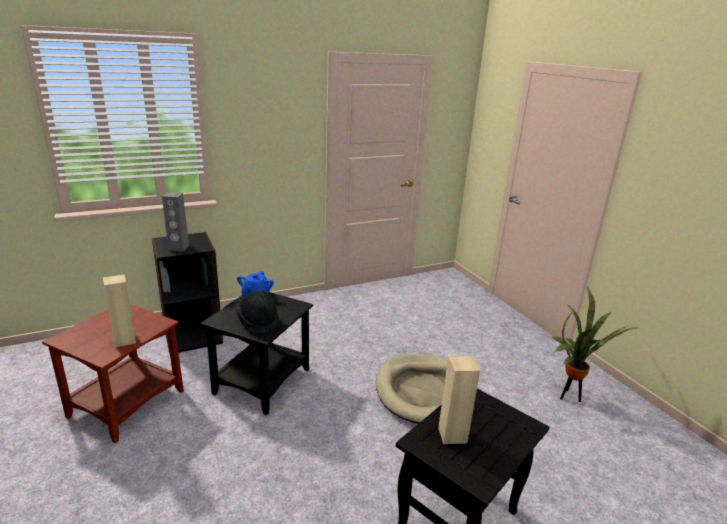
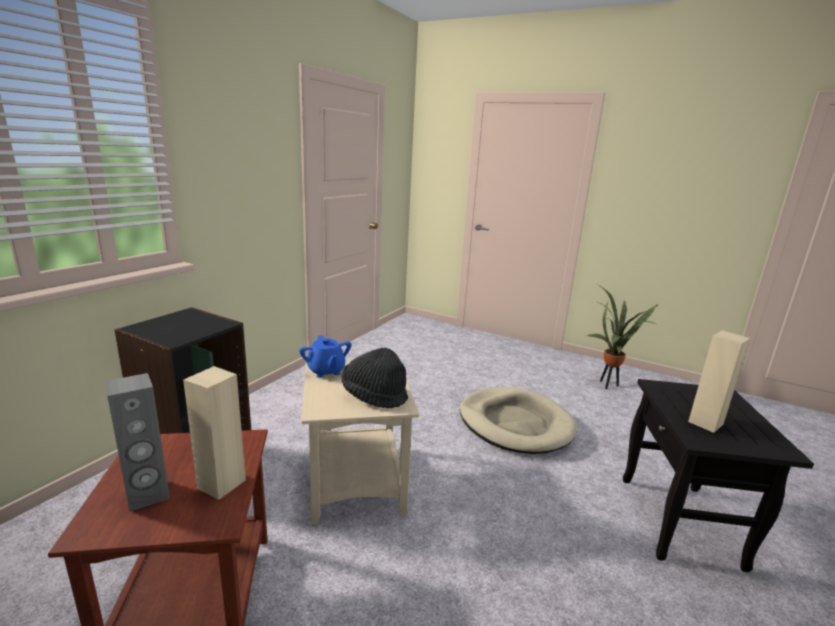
camera: 35 degrees left, 5 degrees down
(178, 248) = (184, 331): grey speaker -> grey speaker (148, 495)
(261, 381) = (354, 481): black side table -> beige side table

